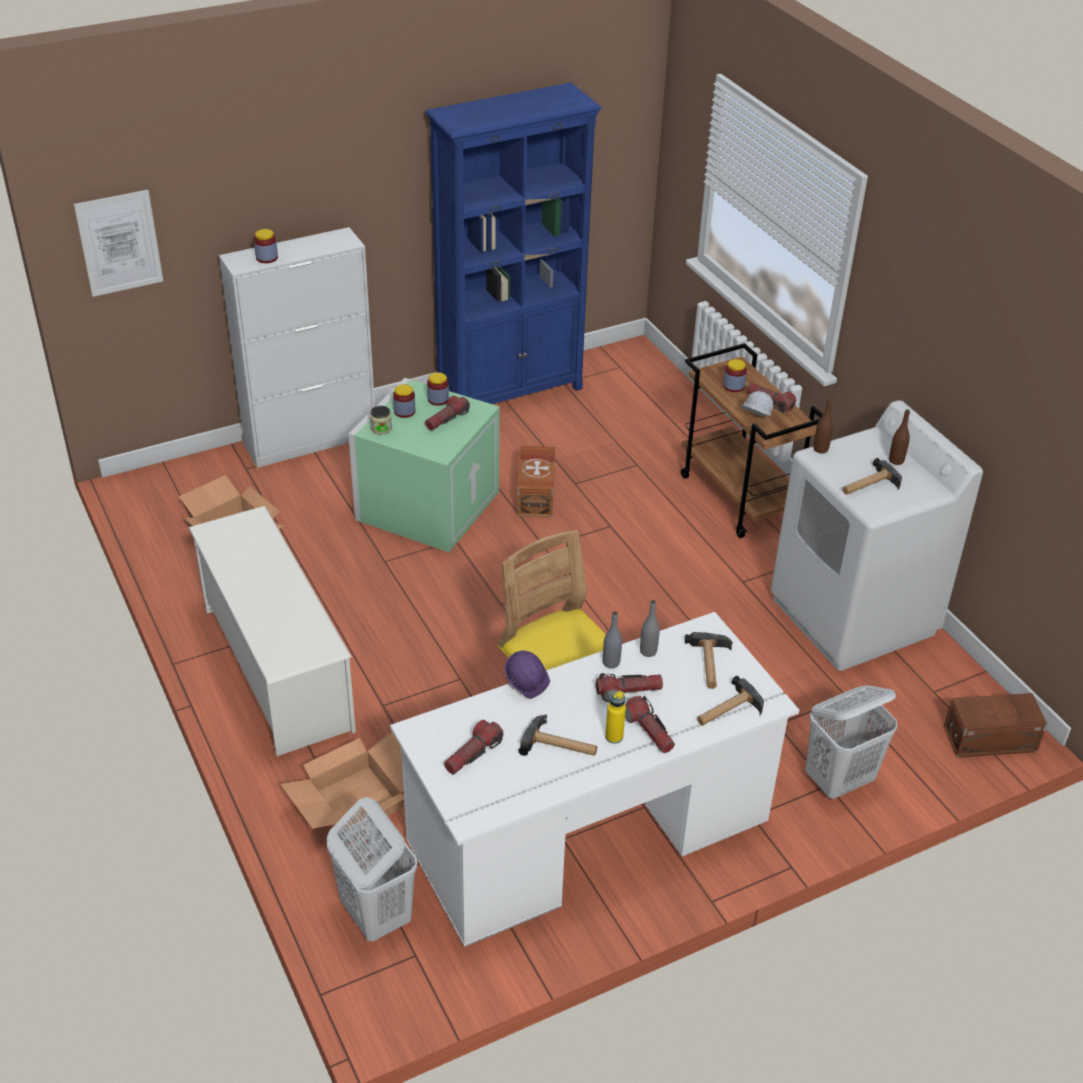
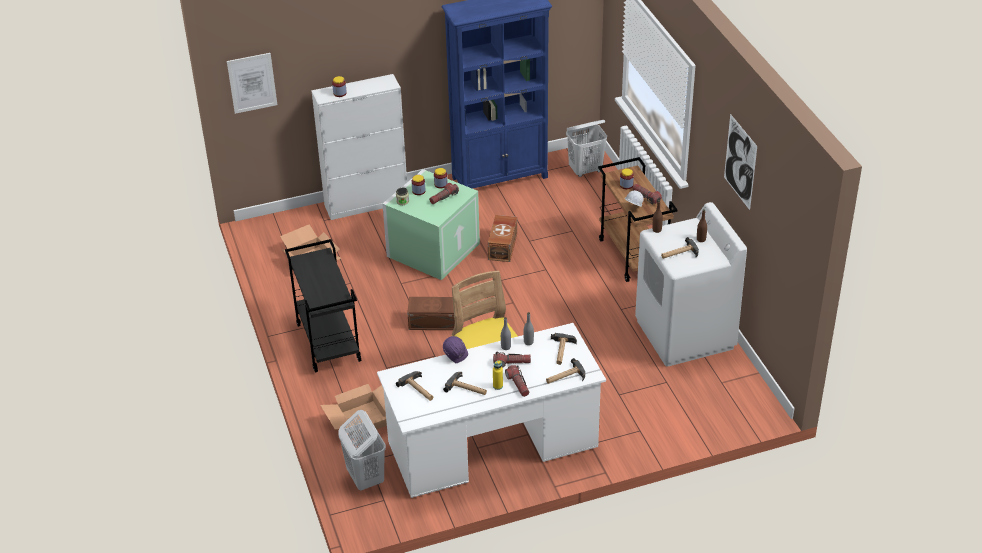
camera: 10 degrees right, 0 degrees up
(276, 667) = (327, 342): white shoe rack -> black cart
(473, 754) = (419, 389): flashlight -> hammer
(839, 780) = (647, 428): white laundry basket -> white laundry basket (586, 170)
(971, 326) = (740, 162): none -> picture
(991, 740) = (748, 412): brown storage box -> brown storage box (433, 322)

